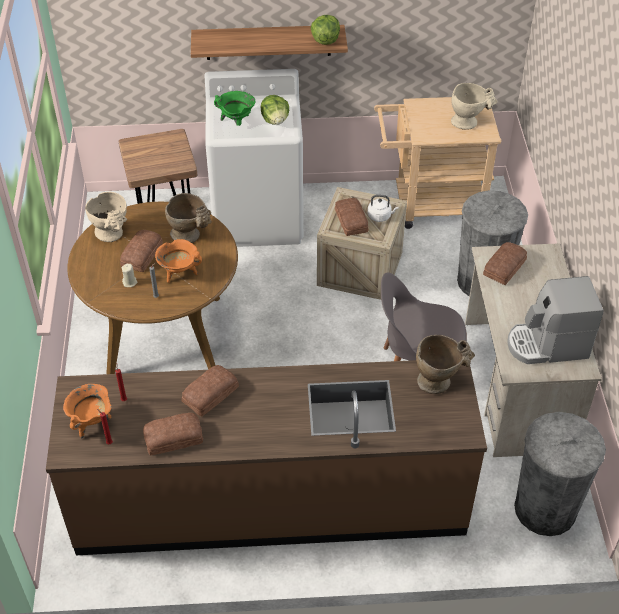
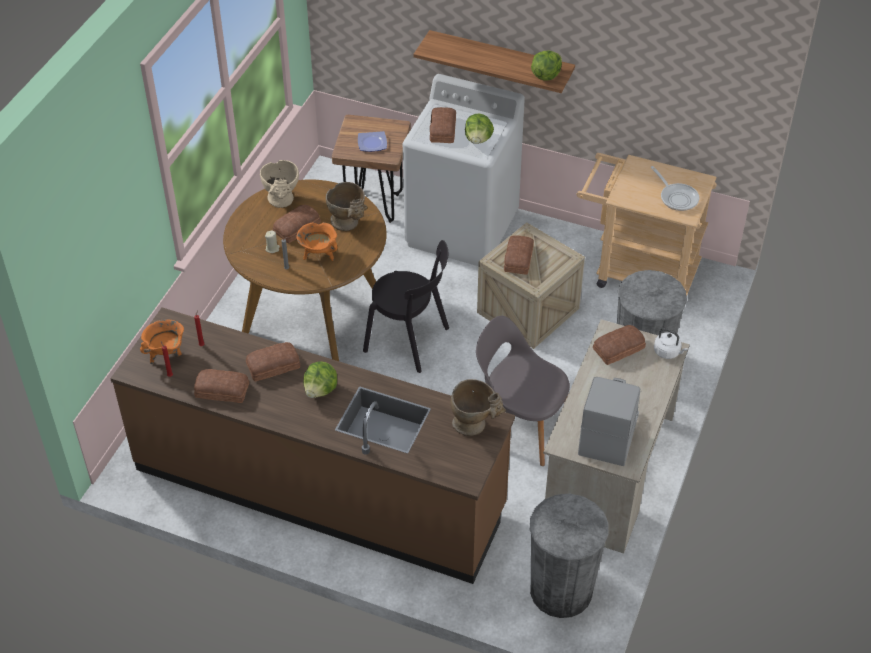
camera: 25 degrees right, 0 degrees up
(160, 157) = (372, 143): none -> plate
(236, 122) = (442, 130): green cooking pot -> bread
(272, 332) = (410, 341): none -> black chair
(273, 401) = (321, 390): none -> lettuce
(380, 216) = (549, 264): white kettle -> white kettle (668, 352)
(469, 122) = (677, 197): beige vase -> frying pan
(547, 345) = (608, 433): coffee machine -> coffee machine turned 90 degrees clockwise

